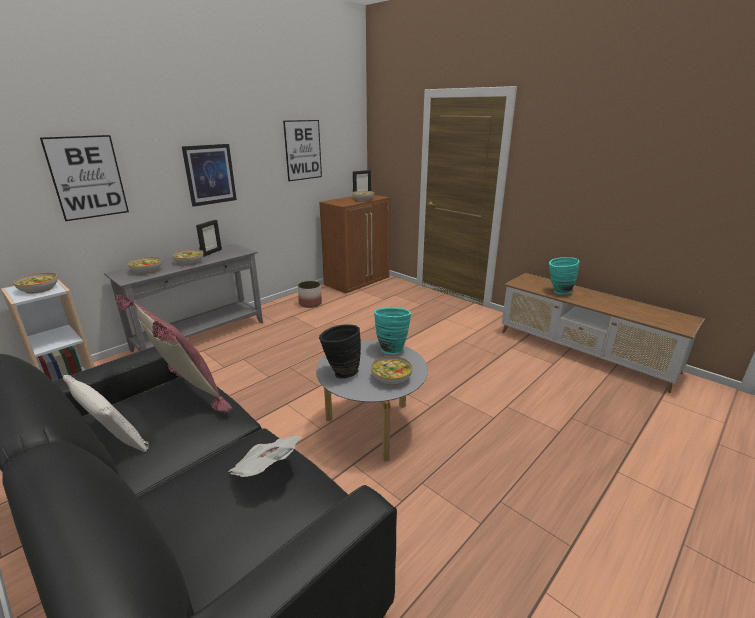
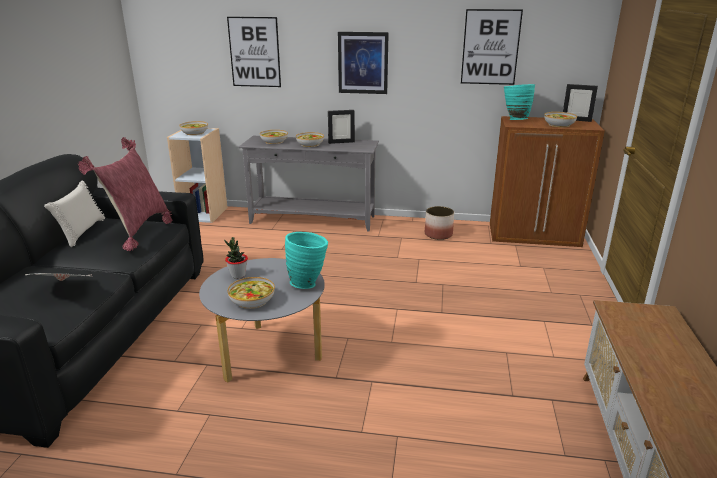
camera: 55 degrees right, 0 degrees up
(341, 372) = (238, 275): black vase -> potted plant
(558, 292) = (647, 351): turquoise vase -> turquoise vase (515, 119)

